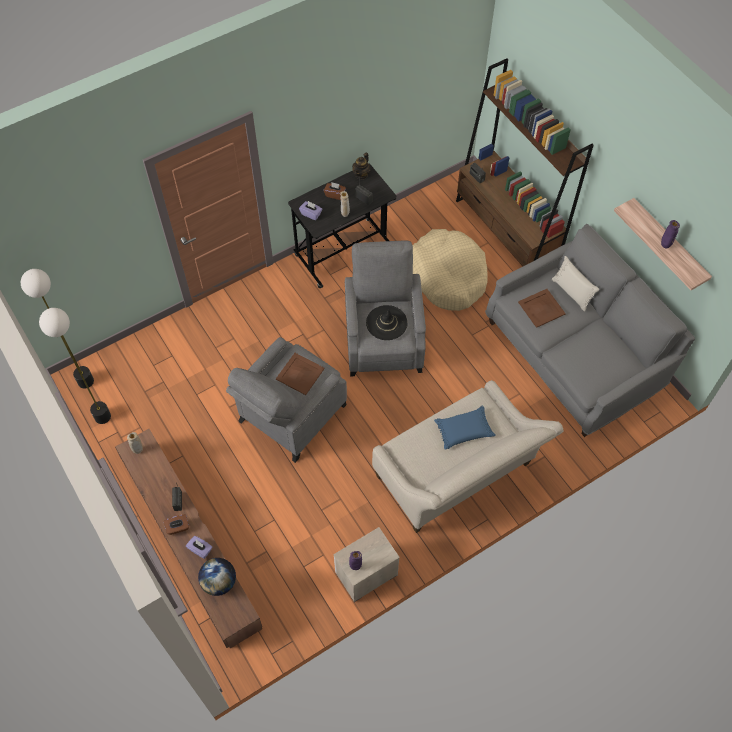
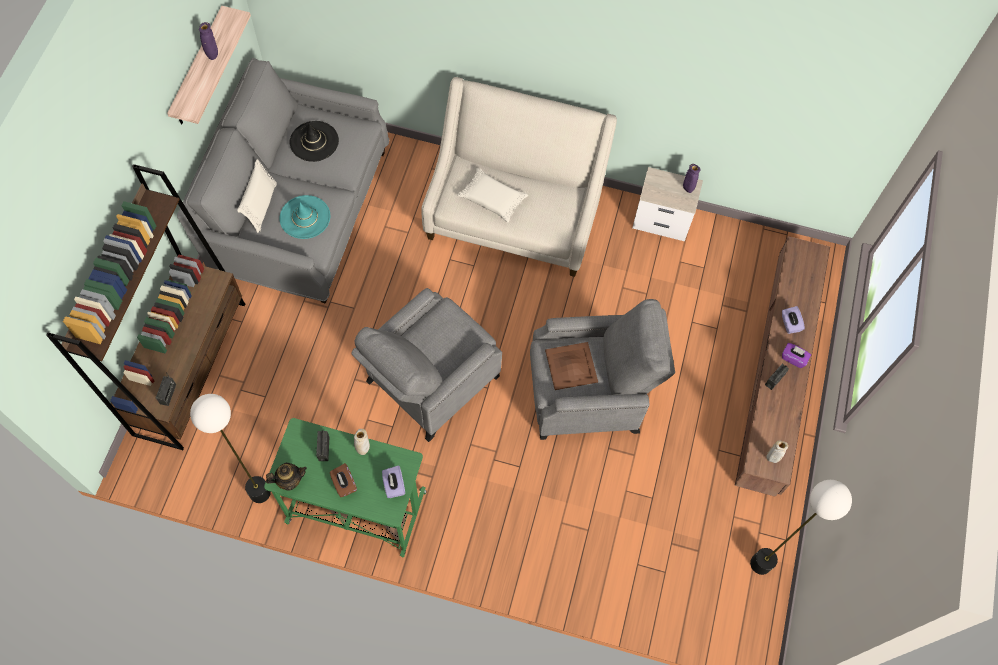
camera: 135 degrees left, 5 degrees up
(85, 381) = (747, 622): floor lamp -> floor lamp (260, 493)
(178, 527) = (793, 358): brown tissue box -> purple tissue box
(219, 582) = (796, 286): globe -> none
(344, 252) = (356, 507): black desk -> green desk
(386, 323) = (443, 337): black hat -> black hat (314, 141)
(448, 276) = (298, 380): beige dog bed -> none
(464, 429) = (492, 197): blue pillow -> white pillow
(541, 308) = (305, 217): brown tray -> turquoise hat

